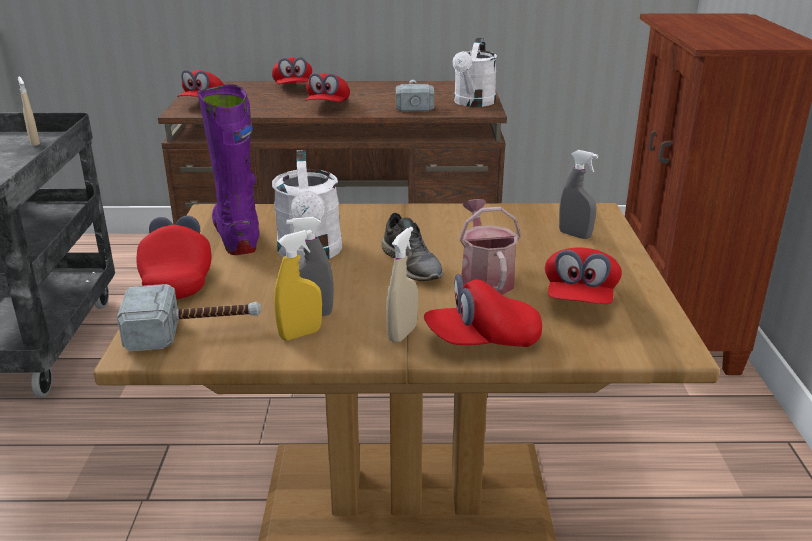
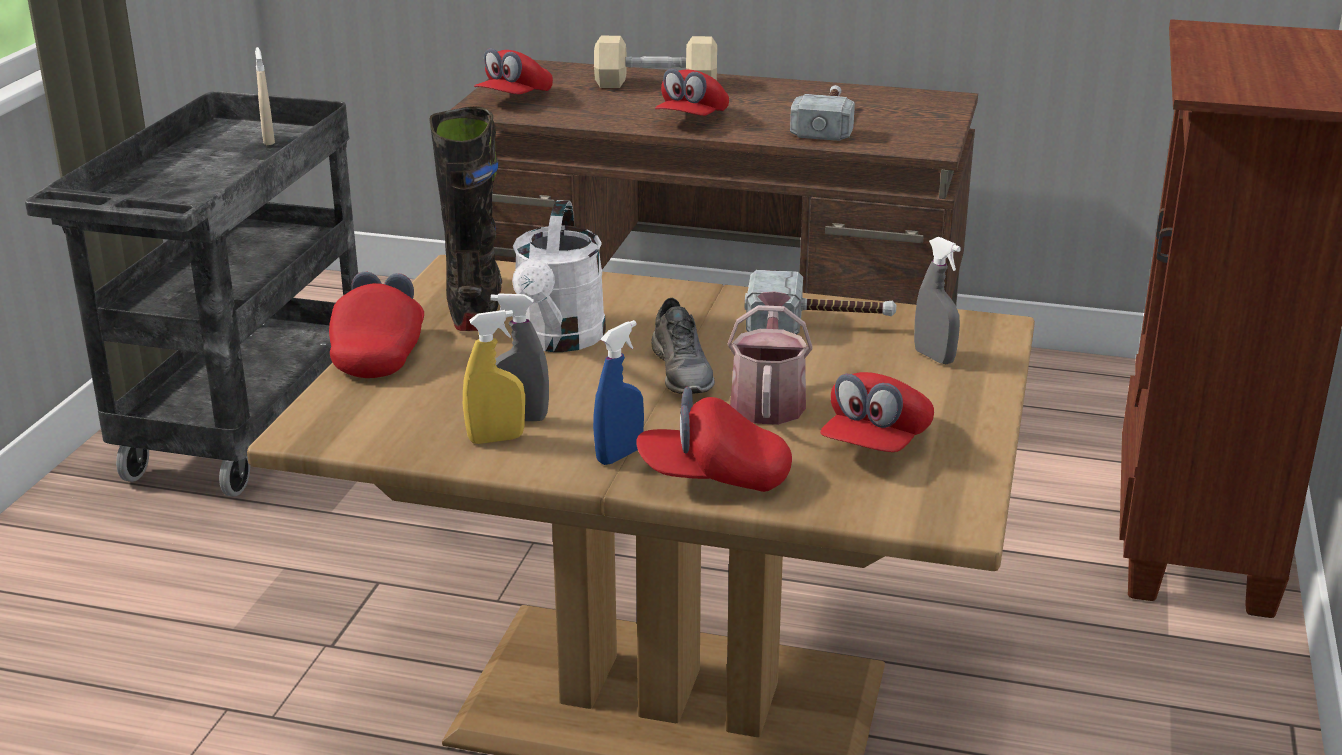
camera: 15 degrees right, 0 degrees up
(194, 331) = (374, 419): hammer -> hammer (819, 326)
(237, 236) = (475, 306): purple boot -> black boot
(293, 89) = (656, 84): red cap -> beige dumbbell
(402, 334) = (619, 455): beige spray bottle -> blue spray bottle
(473, 103) = (918, 132): white watering can -> none

